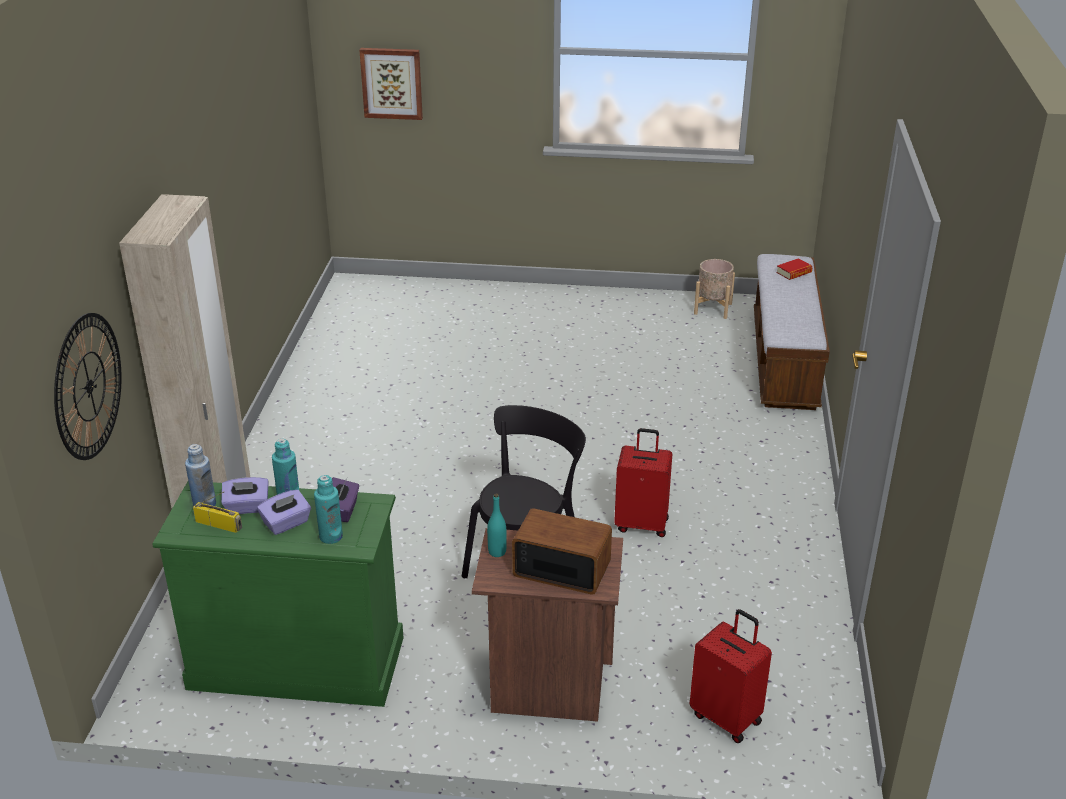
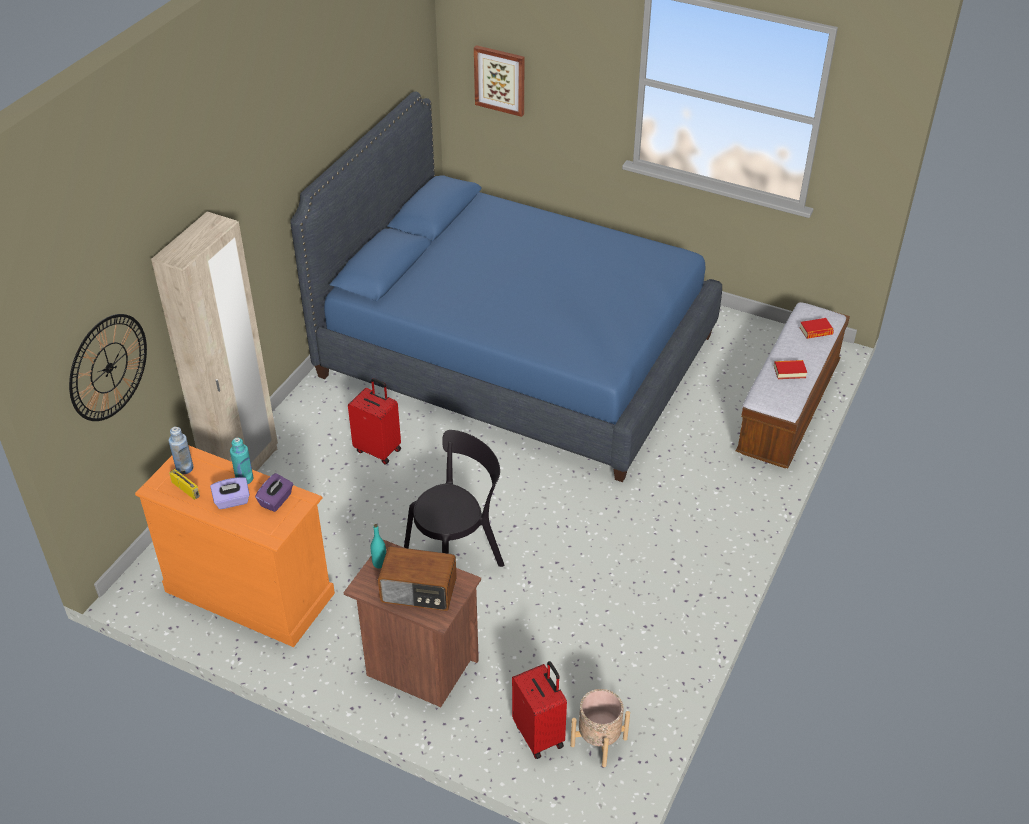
camera: 20 degrees right, 10 degrees up
(247, 507) = (212, 479): purple tissue box -> none
(296, 662) = (249, 592): green dresser -> orange dresser
(331, 536) = (257, 521): turquoise bottle -> none
(479, 369) = (516, 355): none -> blue bed
(561, 568) = (419, 592): radio -> radio turned 150 degrees clockwise
(642, 524) = (570, 542): red suitcase -> red suitcase (378, 449)
(712, 308) = (755, 337): beige planter -> beige planter (598, 741)
(793, 308) = (789, 372): none -> book

